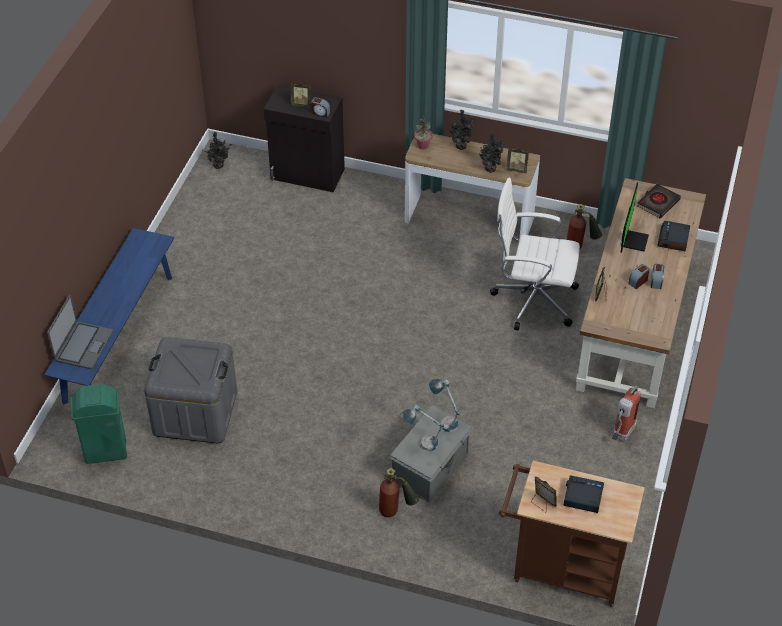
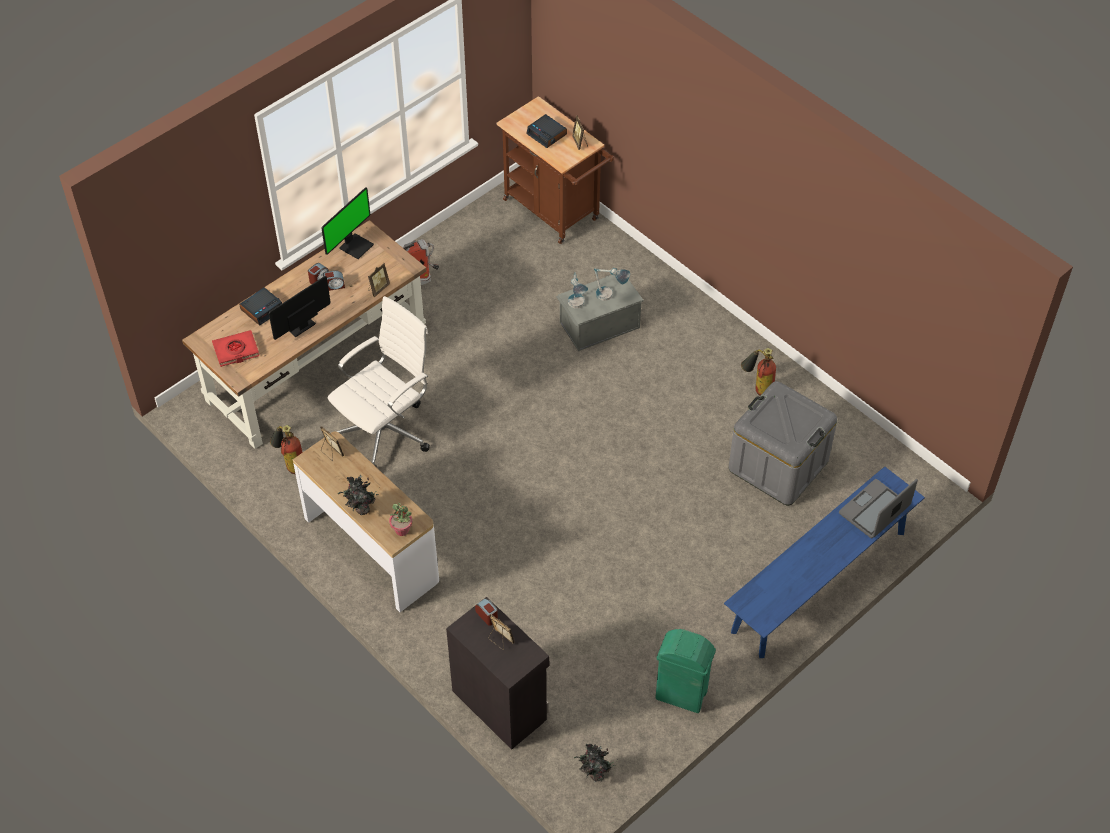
camera: 150 degrees left, 5 degrees up
(105, 452) = (879, 464): green trash can -> green trash can (681, 695)
(396, 511) = (652, 304): fire extinguisher -> fire extinguisher (757, 387)
(491, 168) = (356, 467): potted plant -> none
(532, 299) = (386, 431): white office chair -> white office chair turned 90 degrees counterclockwise
(656, 322) = (355, 246): none -> monitor
(658, 203) = (236, 351): black book -> red book

